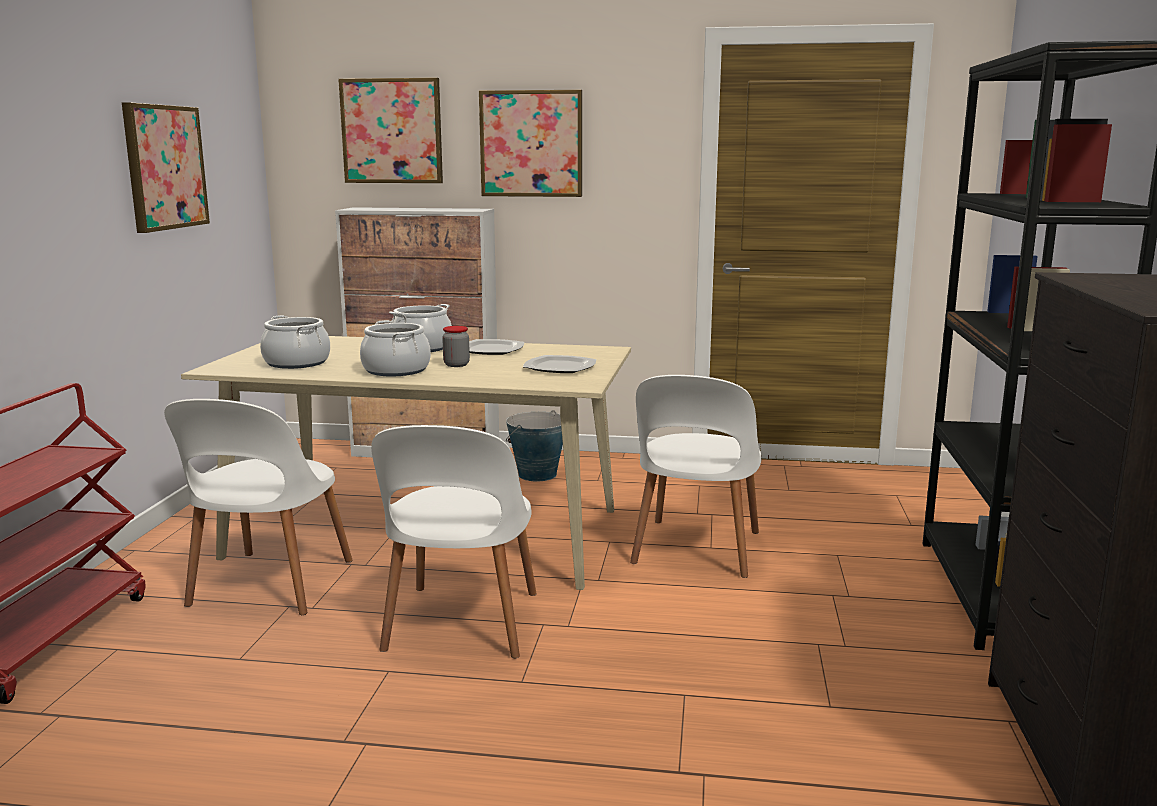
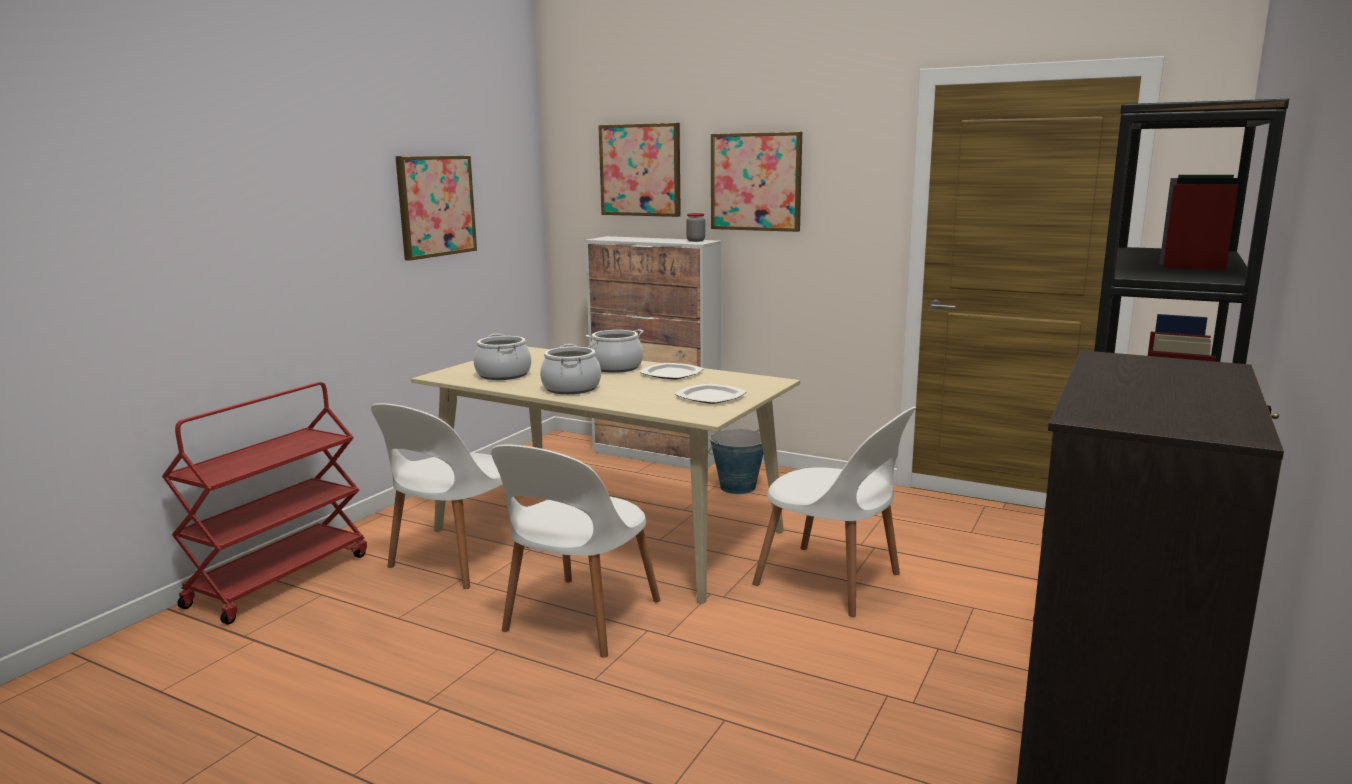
camera: 20 degrees right, 0 degrees up
(456, 365) = (625, 387): jar -> jar (695, 241)
(695, 550) = (833, 581): white chair -> white chair turned 90 degrees counterclockwise

